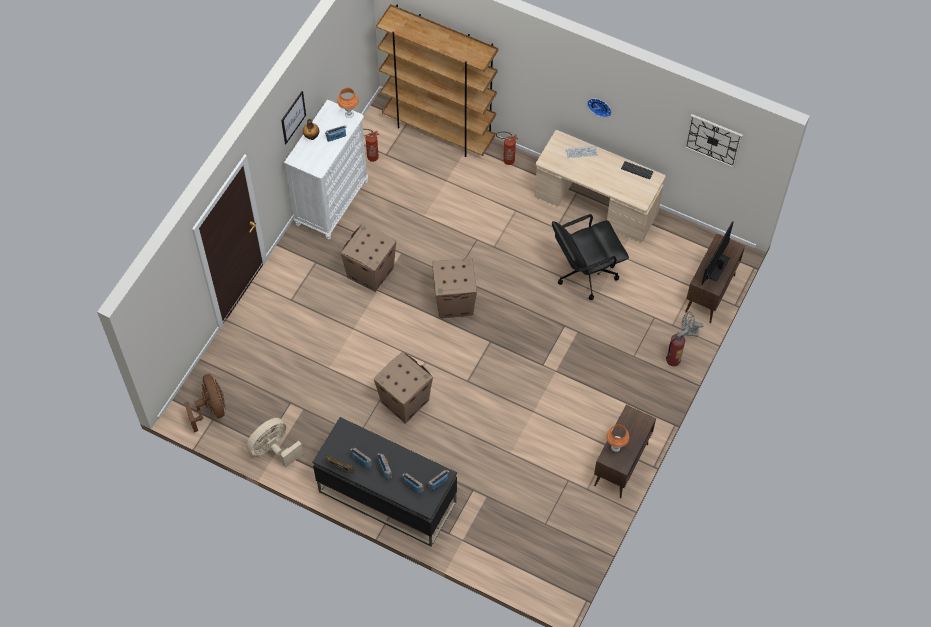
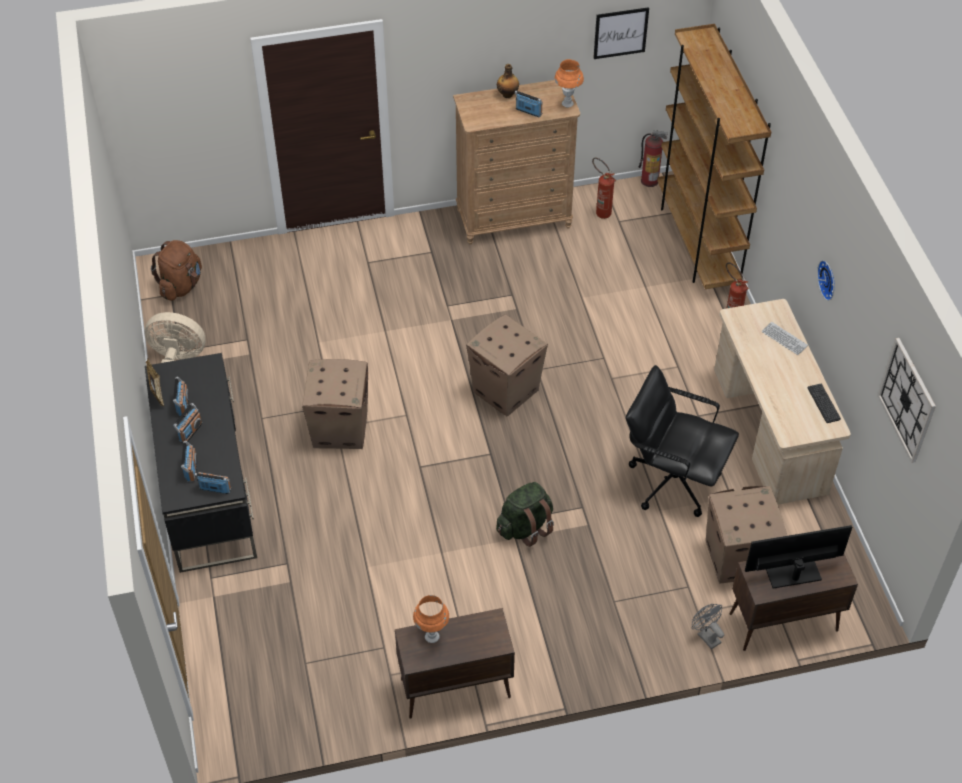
camera: 50 degrees right, 10 degrees down
(211, 409) = (181, 286): brown fan -> brown backpack
(293, 117) = (494, 49): picture -> picture (620, 33)
(332, 203) = (514, 219): white dresser -> brown dresser
(370, 273) = (465, 300): cardboard box -> cardboard box (736, 559)
(553, 361) = (525, 527): none -> green backpack
(673, 359) = (652, 645): fire extinguisher -> fire extinguisher (650, 180)

